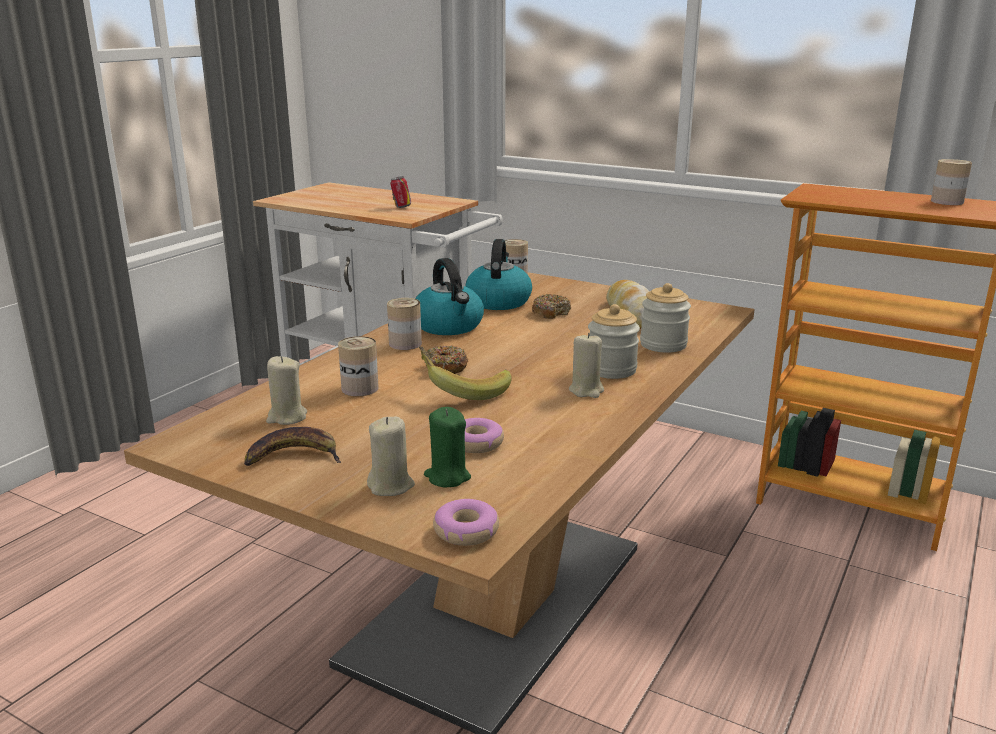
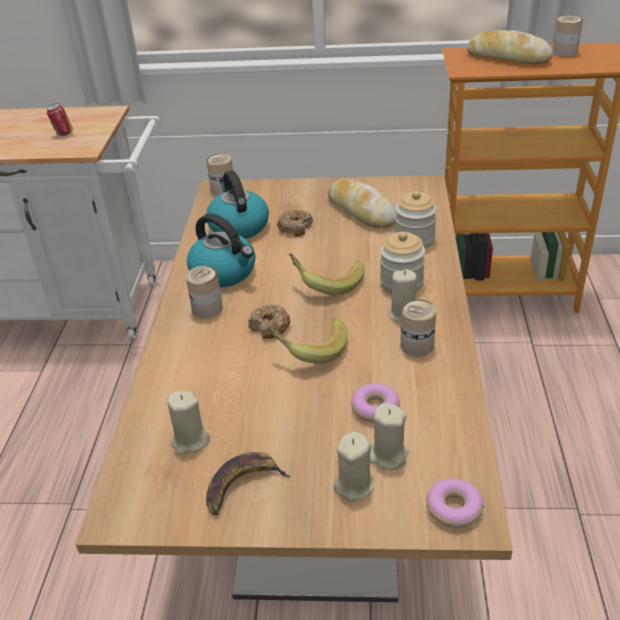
camera: 25 degrees left, 15 degrees up
(360, 388) = (220, 379): can -> can (417, 345)
(447, 477) = (388, 456): green candle -> beige candle
(536, 353) = (327, 283): none -> banana
(869, 197) = (508, 58): none -> bread

